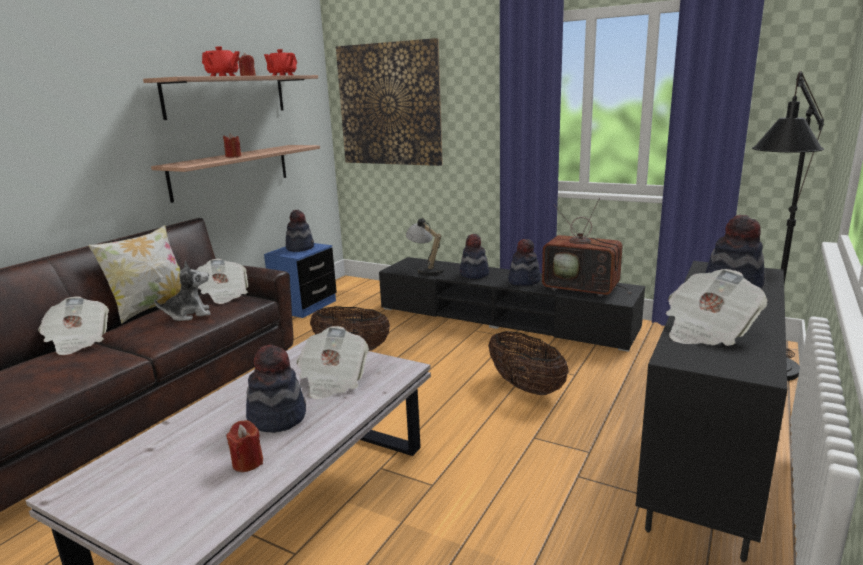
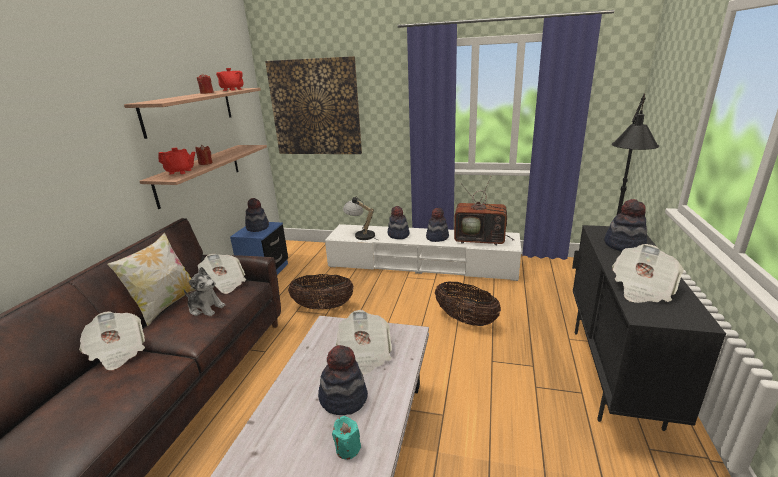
camera: 15 degrees left, 5 degrees up
(189, 314) = (206, 308): plush toy -> plush toy turned 60 degrees clockwise
(223, 76) = (191, 96): red teapot -> red teapot (180, 172)
(247, 462) = (347, 448): red candle -> turquoise candle
(504, 318) = (422, 264): black tv stand -> white tv stand

